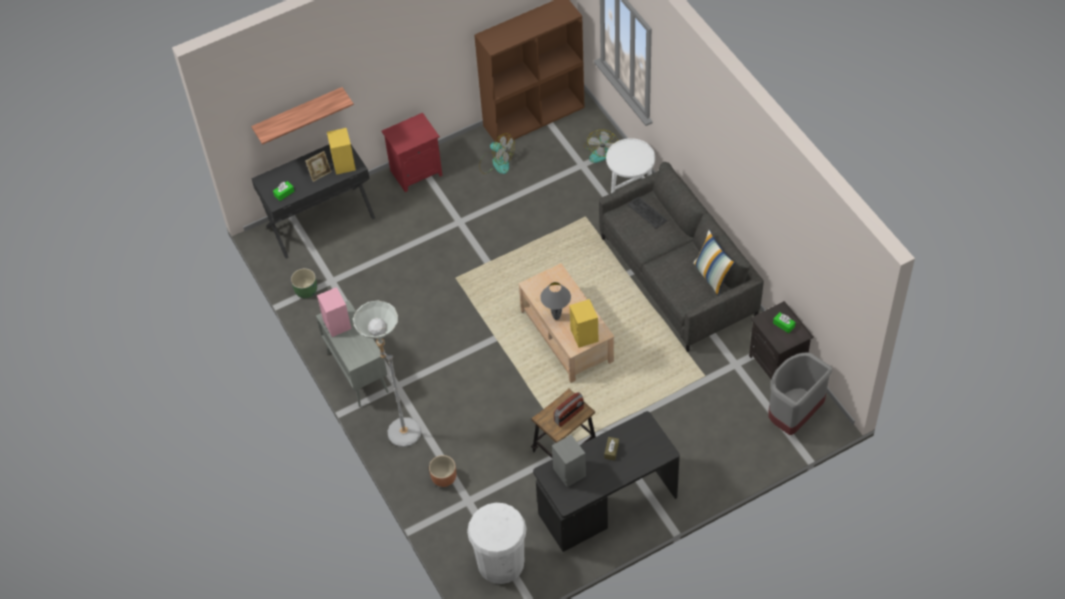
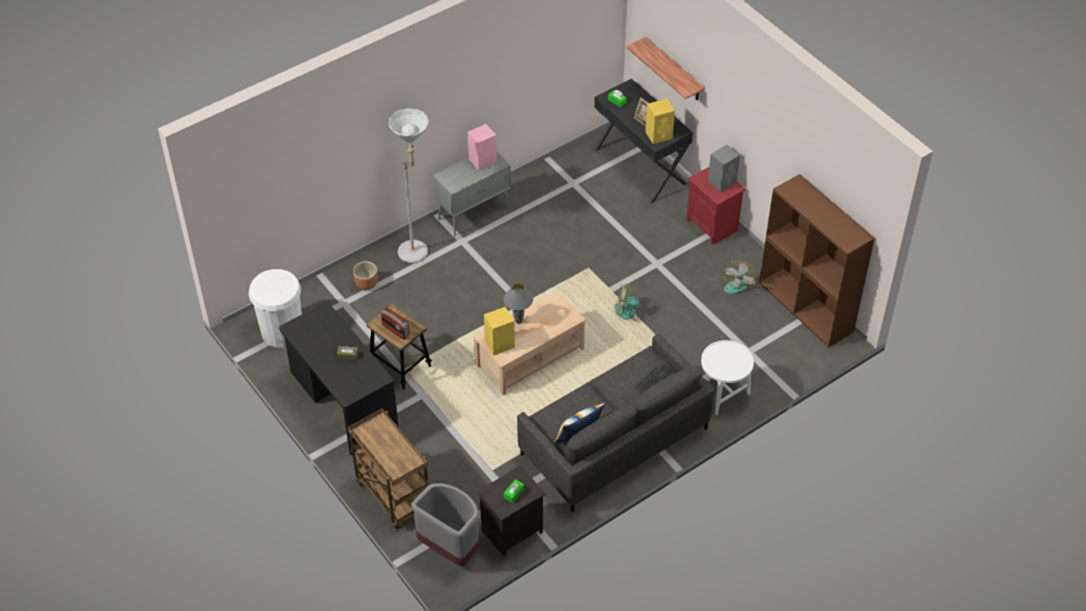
camera: 80 degrees right, 5 degrees down
(306, 290) = (560, 168): green planter -> none
(569, 471) = (325, 327): grey speaker -> grey speaker (722, 181)
(601, 151) = (770, 366): fan -> fan (630, 312)
(728, 462) = (392, 494): none -> brown cart

